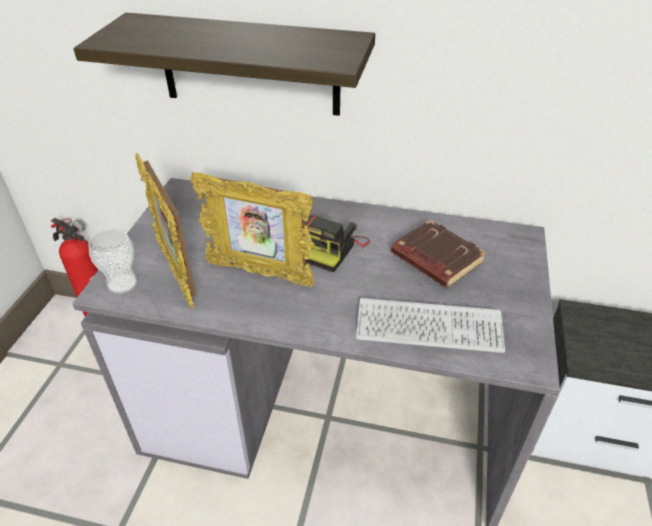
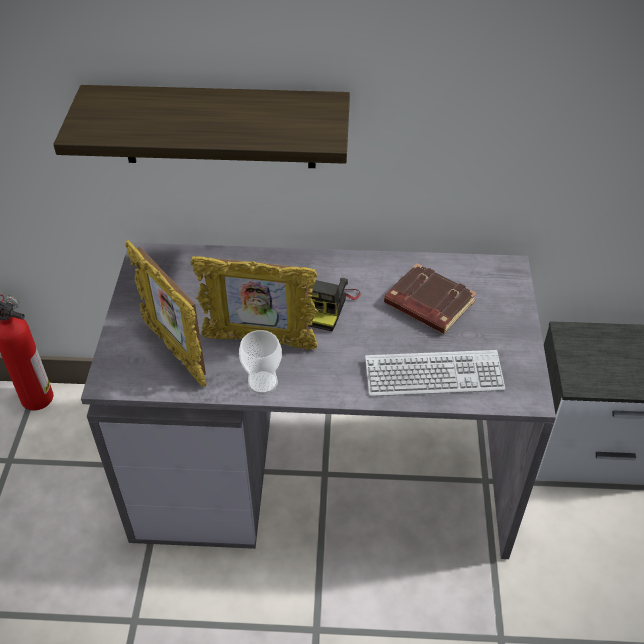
camera: 10 degrees left, 5 degrees up
(122, 283) = (124, 371): cup -> cup (262, 382)

